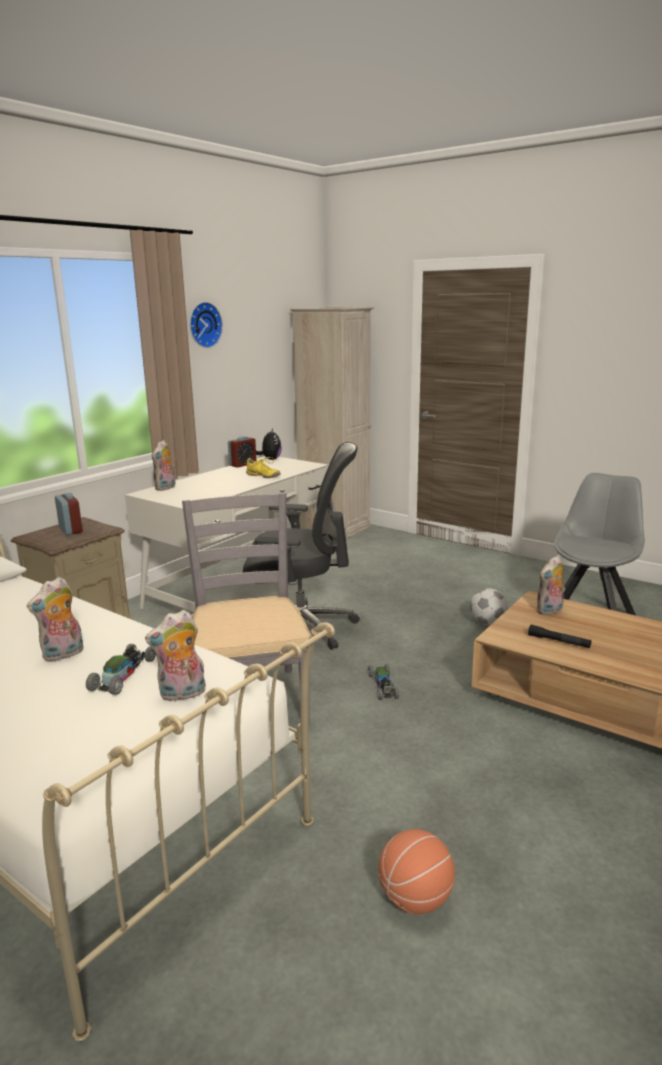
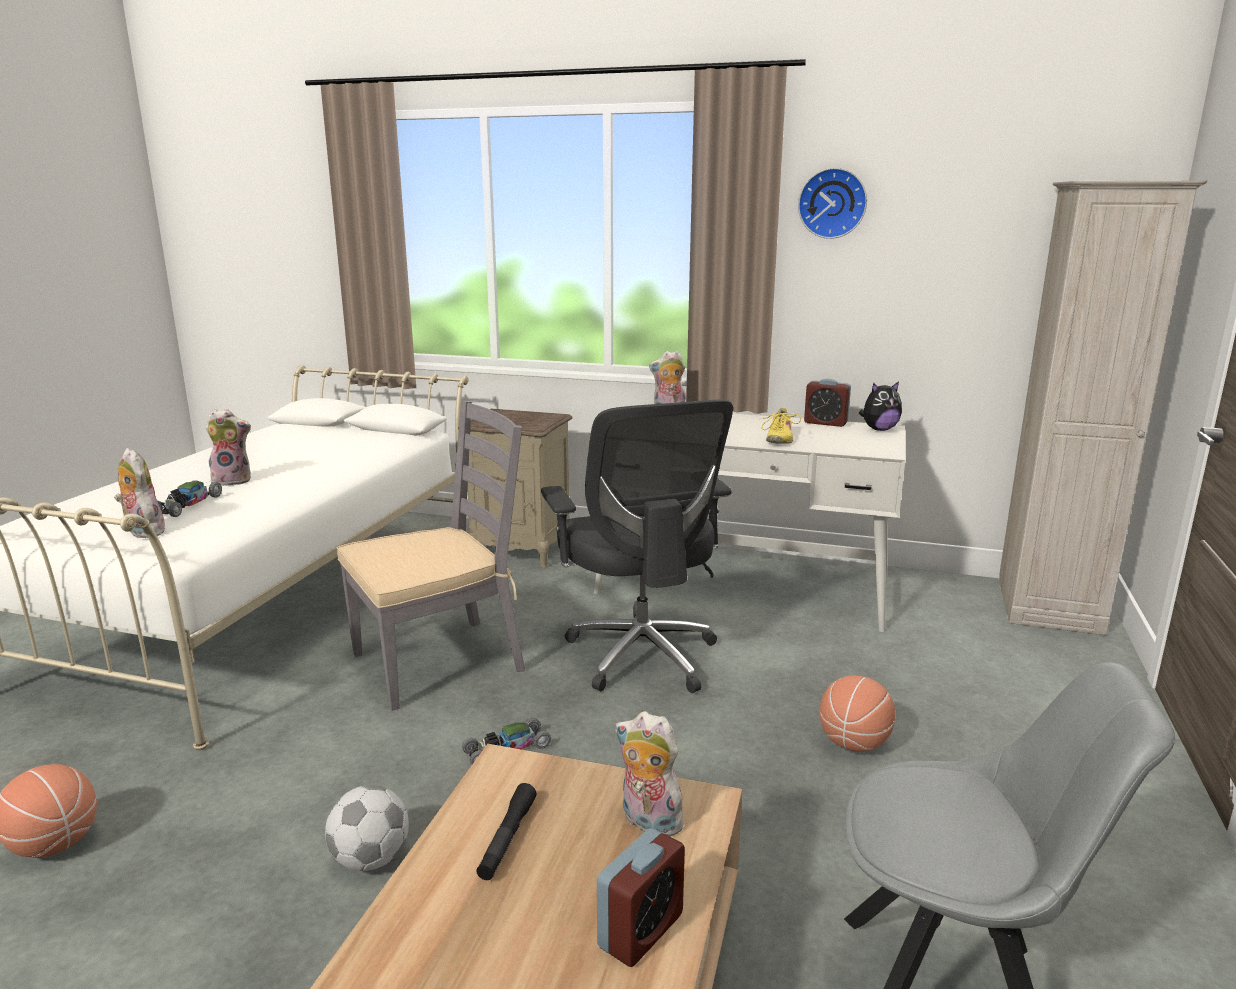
camera: 70 degrees right, 0 degrees up
(63, 655) = (233, 480): plush toy -> plush toy turned 150 degrees clockwise
(70, 530) = (523, 418): alarm clock -> alarm clock (641, 931)
(123, 675) = (187, 505): toy car -> toy car turned 105 degrees clockwise
(426, 596) = (853, 744): none -> basketball
(488, 623) = (796, 833): football -> football (371, 860)

